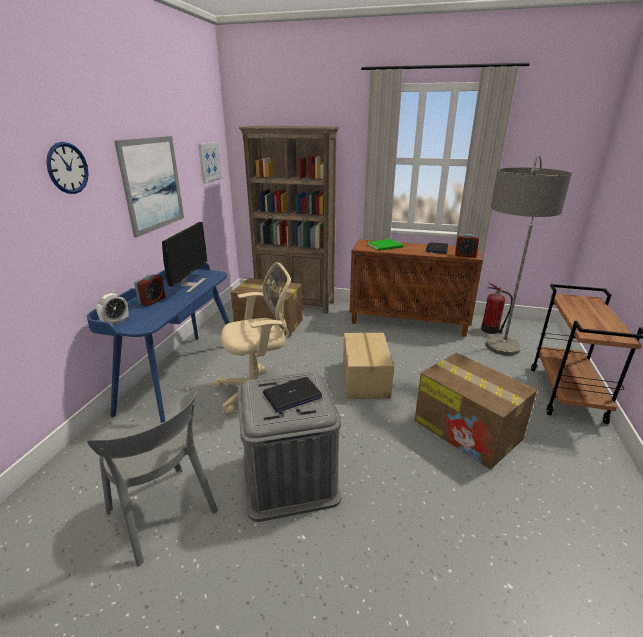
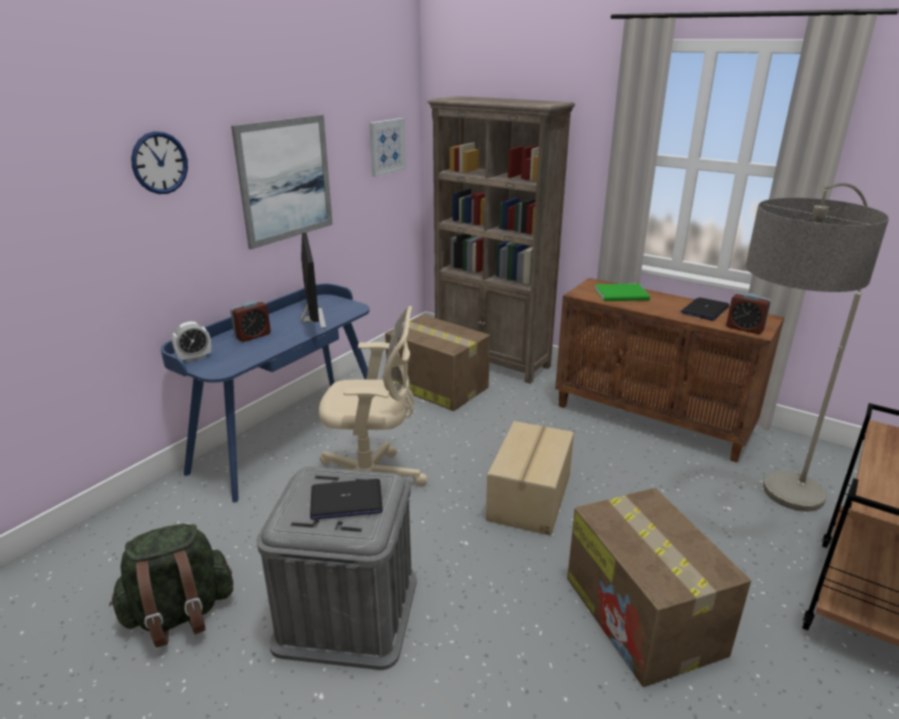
camera: 20 degrees right, 0 degrees up
(164, 515) = (179, 614): grey chair -> green backpack
(190, 285) = (312, 319): monitor -> monitor turned 45 degrees counterclockwise
(491, 330) = (790, 460): fire extinguisher -> none

